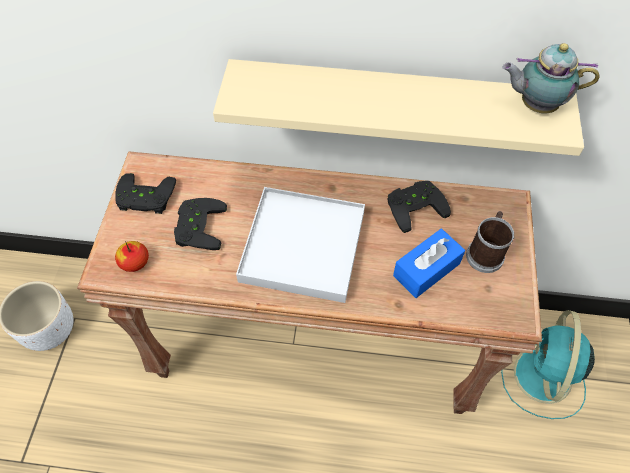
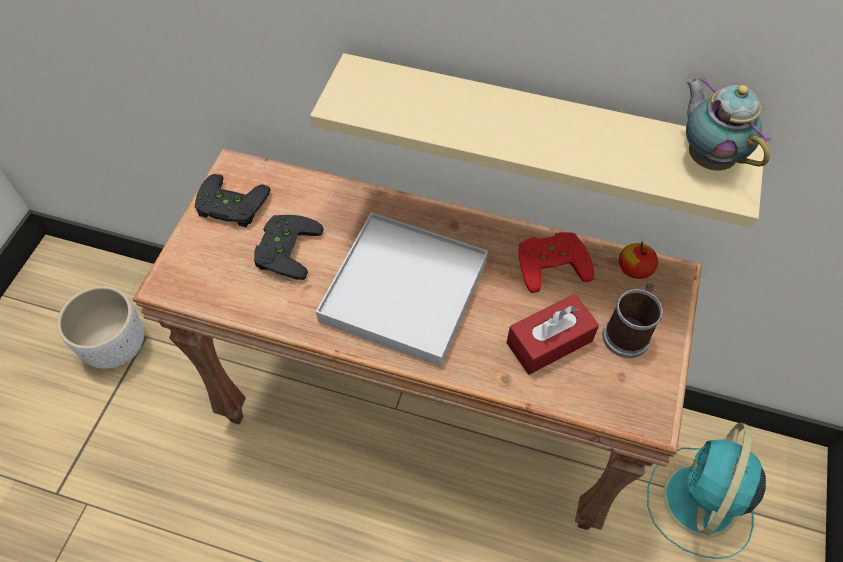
camera: 10 degrees right, 0 degrees up
(135, 262) = (203, 280): apple -> apple (634, 268)
(414, 205) = (551, 261): black game controller -> red game controller
(426, 269) = (549, 342): blue tissue box -> red tissue box
(535, 105) = (707, 157): teapot -> teapot turned 45 degrees clockwise

